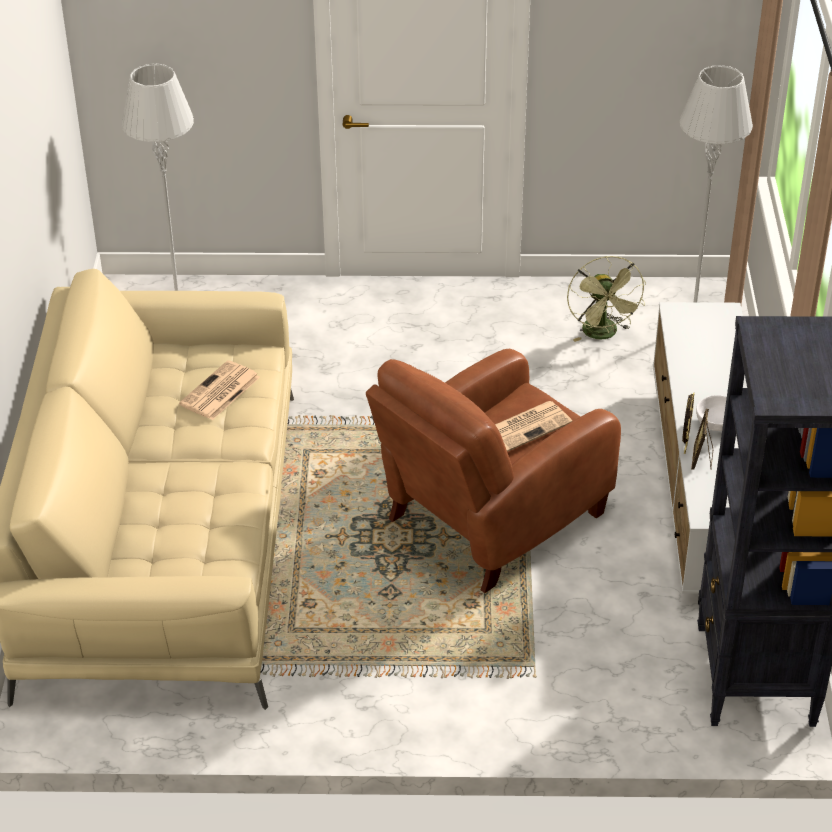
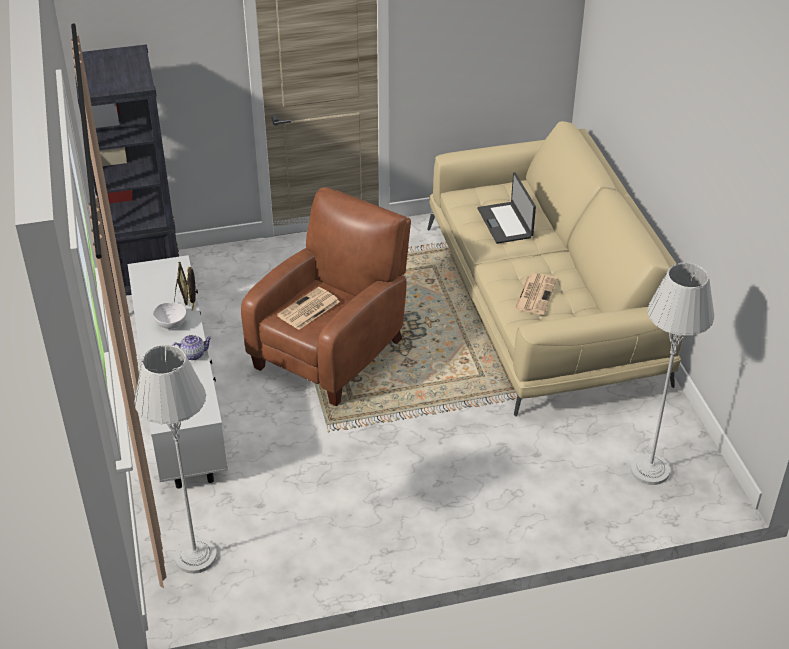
camera: 165 degrees right, 0 degrees up
(191, 506) = (505, 223): none -> laptop
(603, 334) = (277, 528): green fan -> none
(689, 380) = (192, 354): none -> teapot

